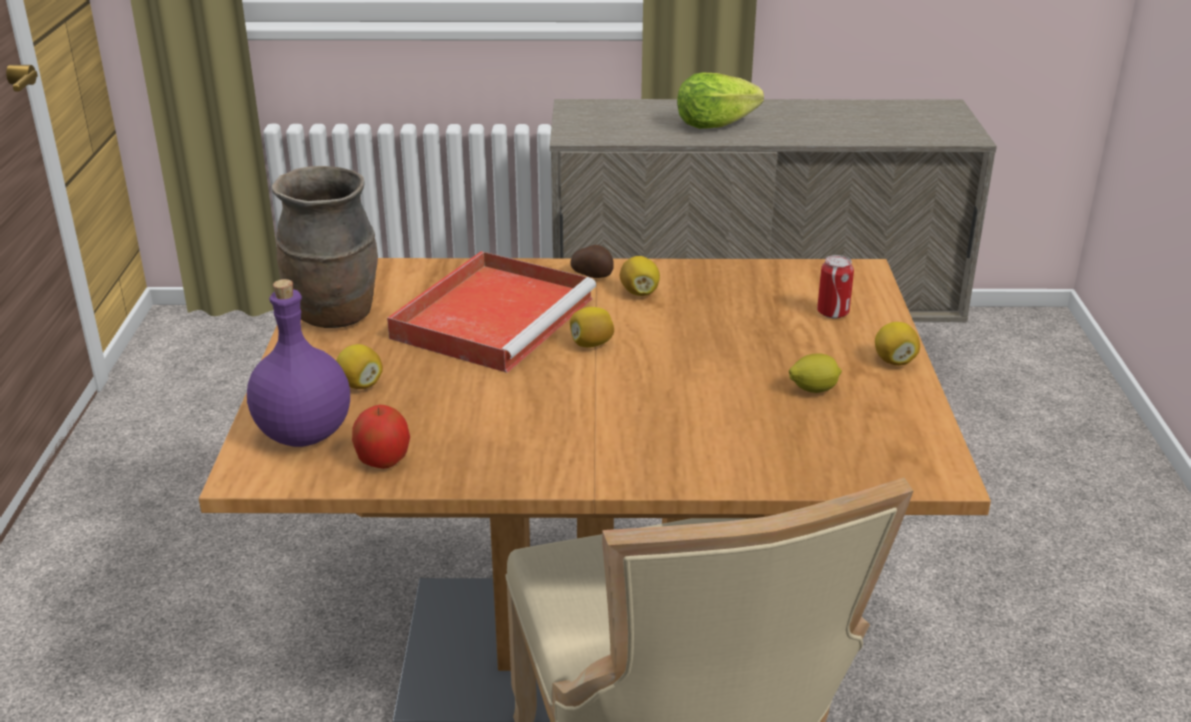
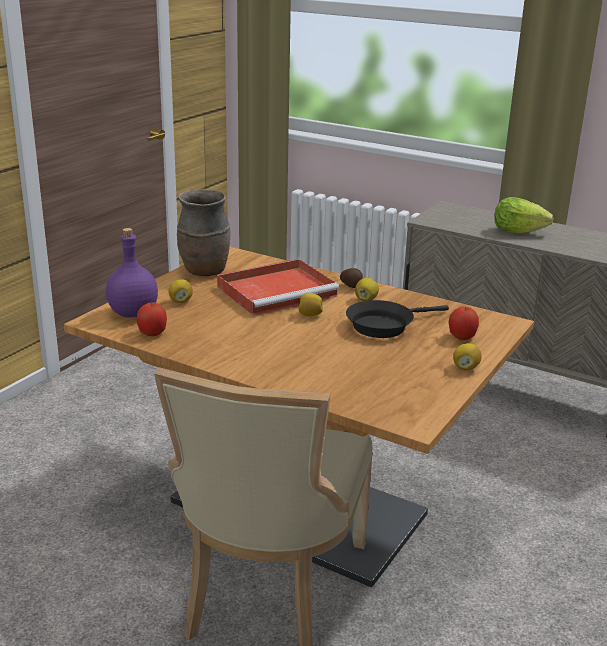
camera: 30 degrees right, 5 degrees down
(714, 328) = (384, 325): none -> black frying pan
(813, 390) = (399, 367): lemon -> none
(832, 313) = (462, 337): can -> apple

